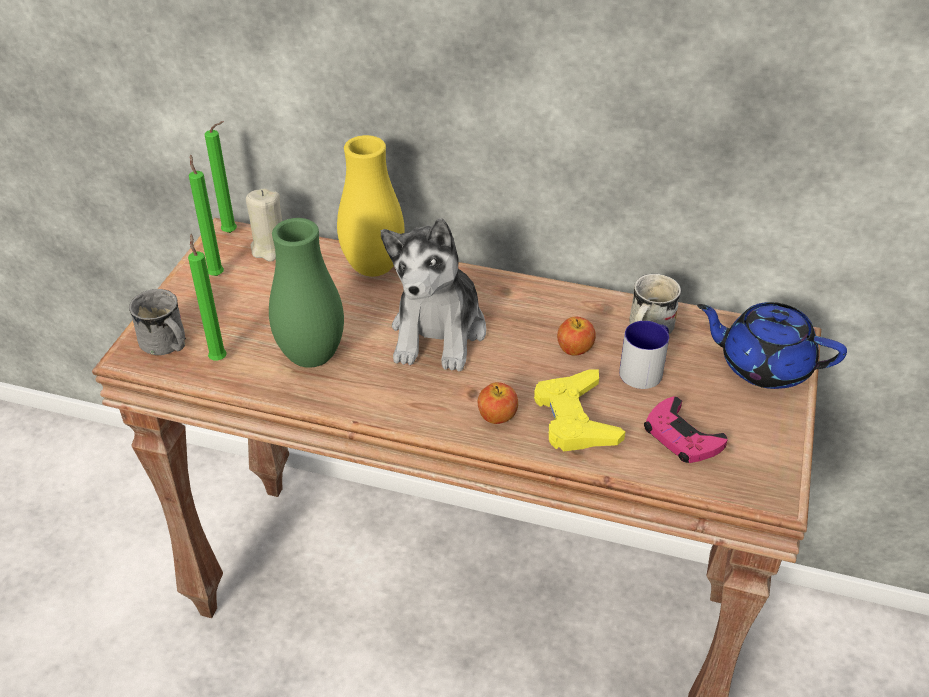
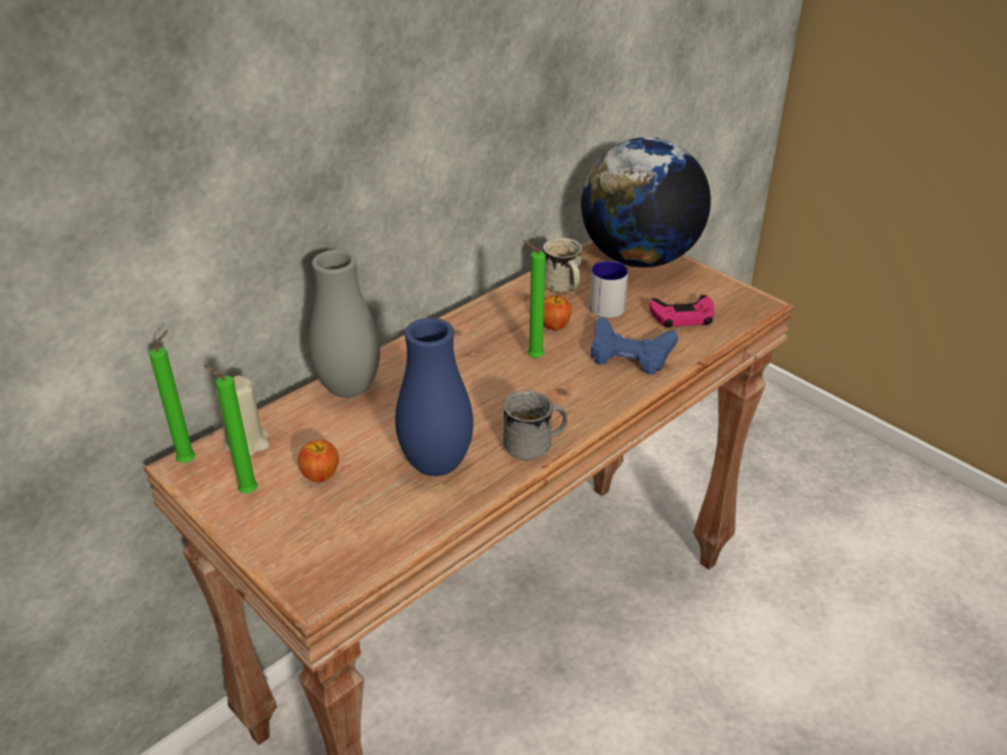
camera: 60 degrees left, 5 degrees down
(167, 346) = (327, 561): grey mug -> grey mug (535, 445)
(218, 358) = (380, 527): green candle -> green candle (532, 358)
(312, 356) = (436, 465): green vase -> blue vase
(373, 268) = (349, 388): yellow vase -> grey vase
(439, 332) = (473, 382): plush toy -> none
(497, 416) = (598, 388): apple -> apple (320, 474)
(575, 418) = (630, 353): yellow game controller -> blue game controller
(763, 365) = (639, 258): blue teapot -> globe

